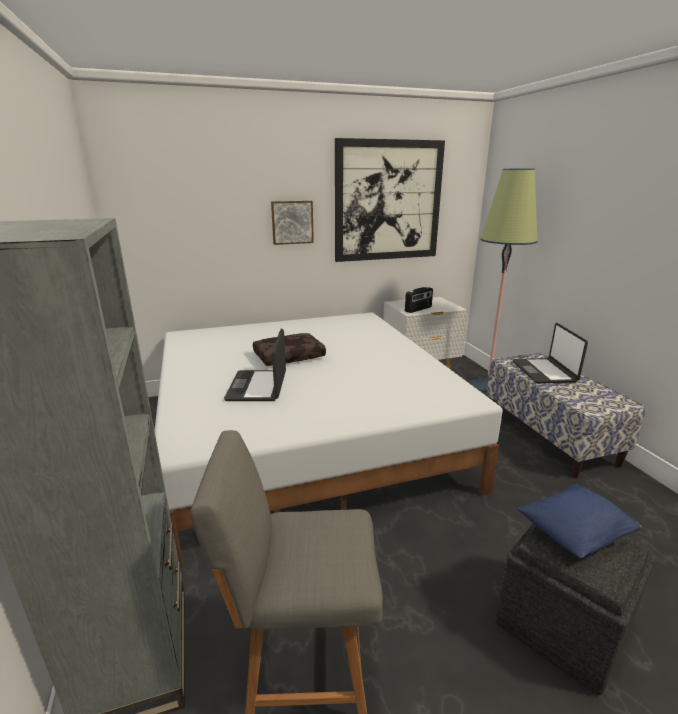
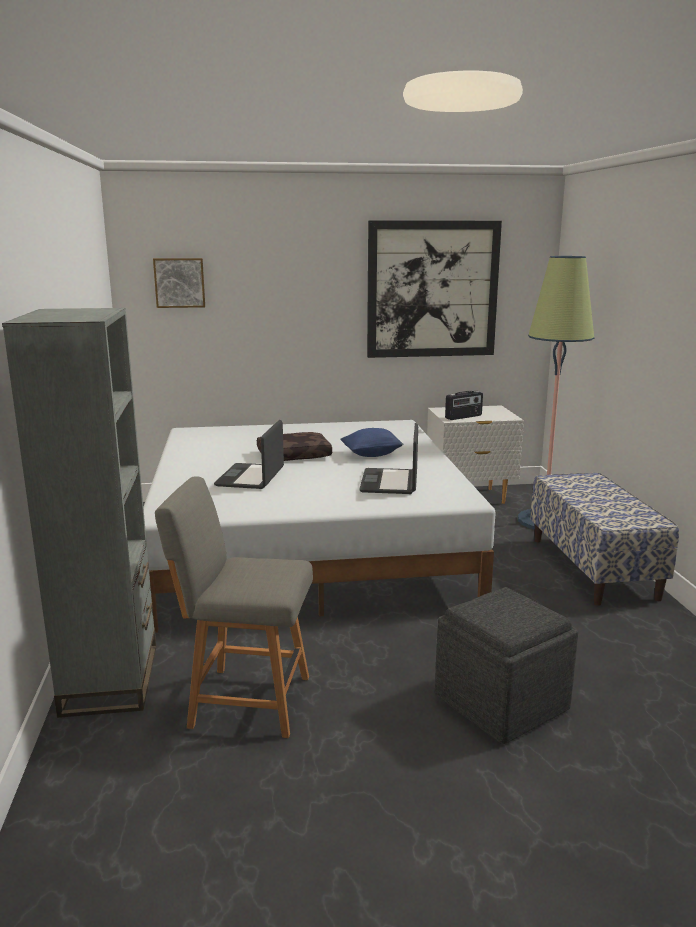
camera: 10 degrees right, 5 degrees down
(292, 222) = (317, 311): picture -> picture (179, 282)
(544, 371) = (588, 490): laptop -> laptop (390, 482)
(574, 534) = (504, 605): blue pillow -> blue pillow (371, 455)

